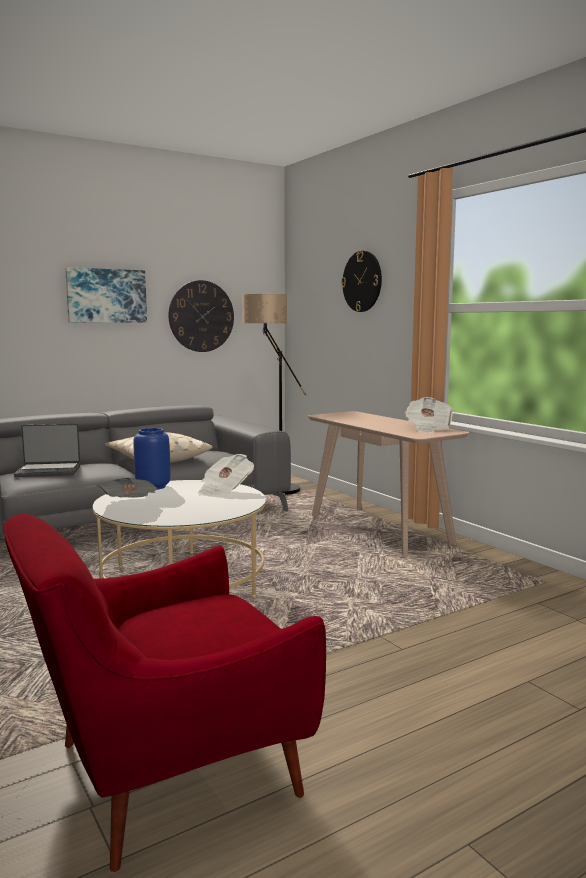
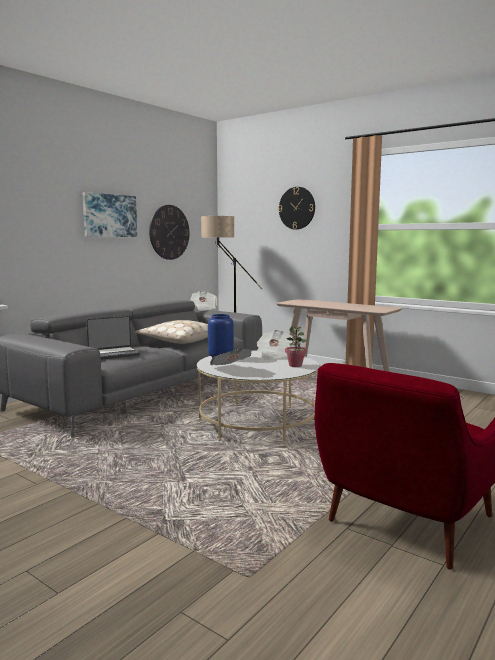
camera: 20 degrees left, 0 degrees up
(221, 508) = (295, 365): none -> potted plant
(428, 428) = (373, 306): newspaper -> newspaper (203, 308)

